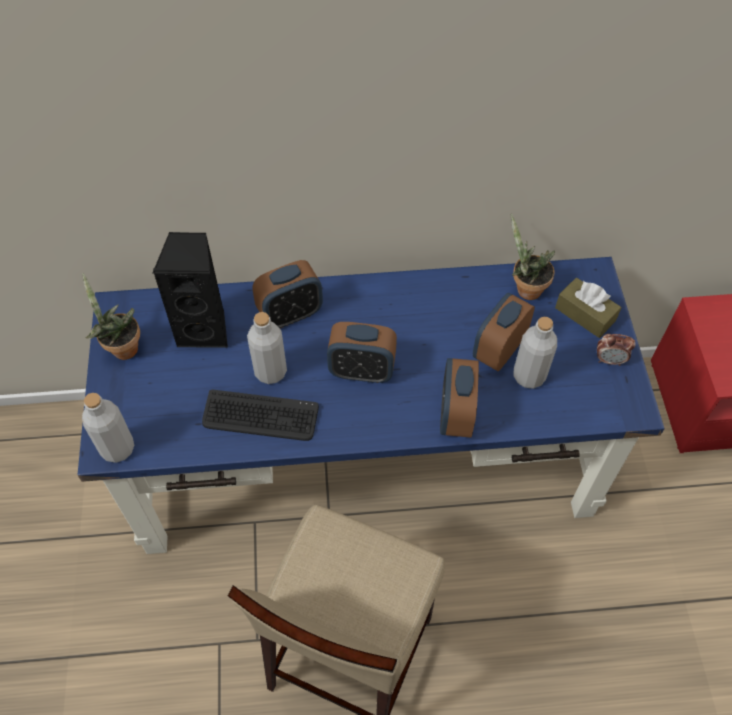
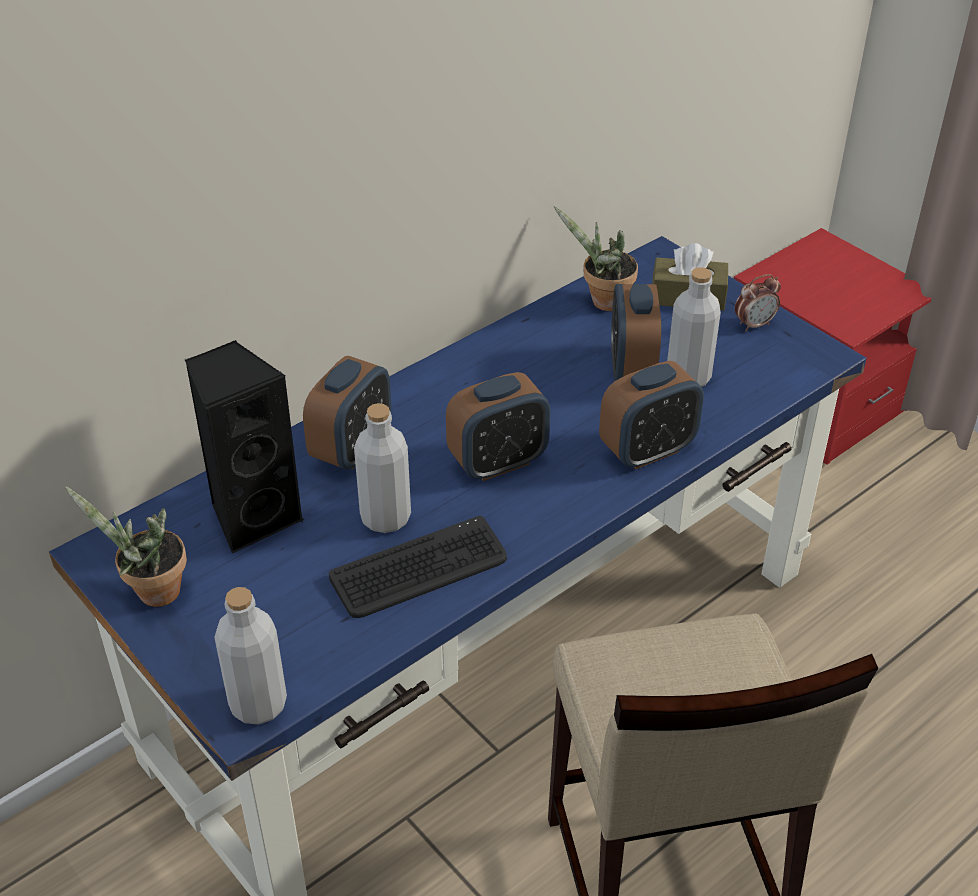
camera: 35 degrees left, 15 degrees down
(455, 414) = (647, 450): alarm clock -> alarm clock turned 90 degrees counterclockwise

